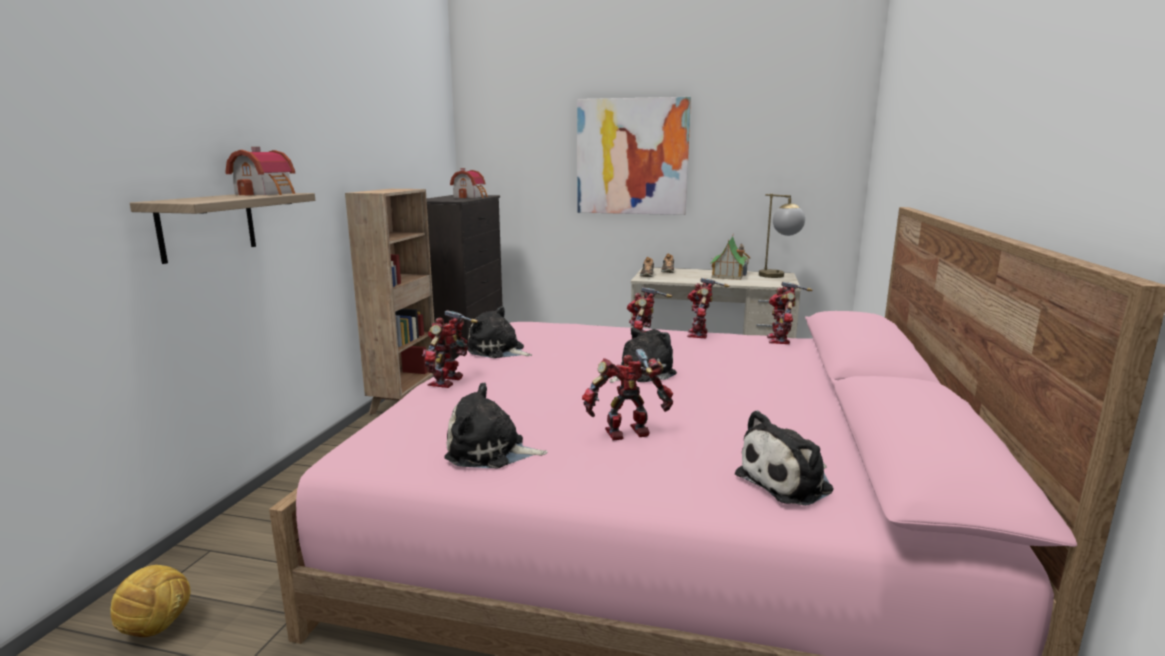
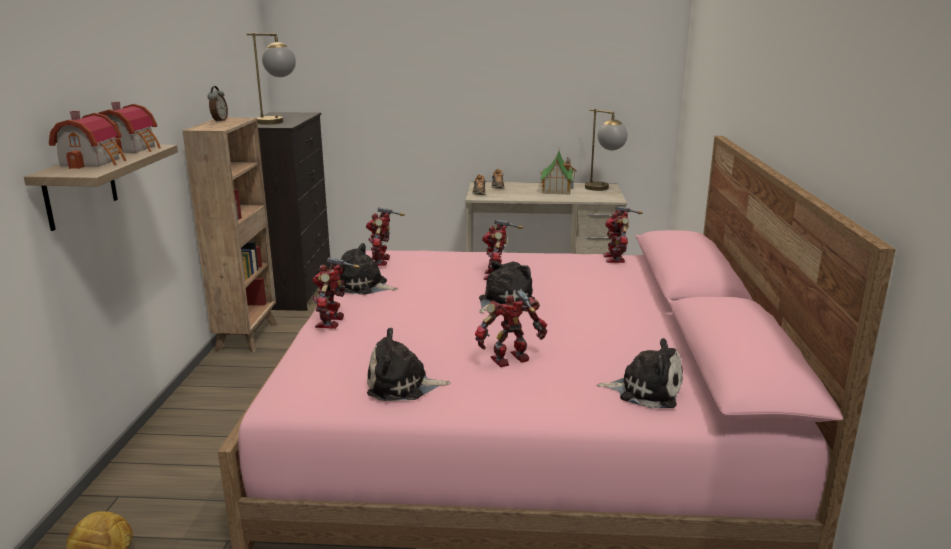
camera: 10 degrees left, 5 degrees up
(387, 189) = (219, 121): none -> alarm clock
(452, 199) = (278, 123): none -> table lamp
(470, 197) = (293, 117): toy house -> toy house (94, 162)
(632, 157) = (456, 71): picture -> none
(700, 334) = (544, 256): toy robot -> toy robot (381, 261)
(788, 482) = (646, 390): plush toy -> plush toy turned 120 degrees counterclockwise

